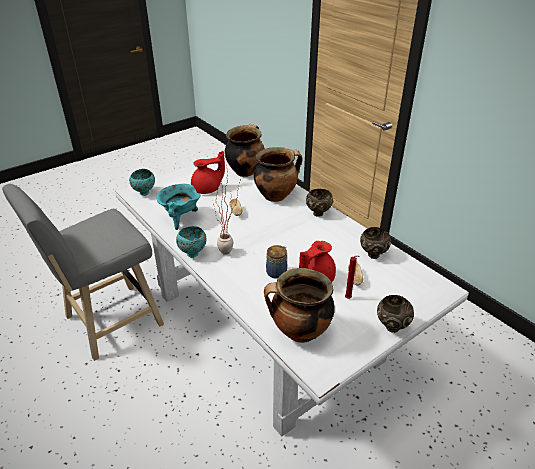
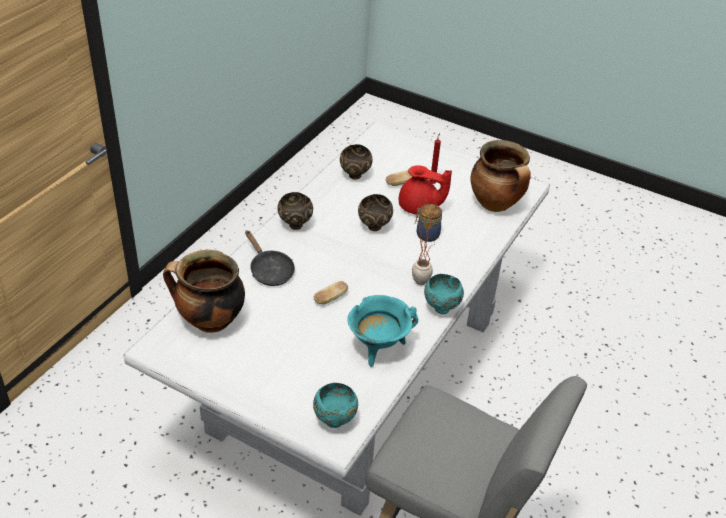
camera: 115 degrees left, 5 degrees up
(207, 189) = (286, 347): red teapot -> none
(276, 196) = (269, 270): cooking pot -> black frying pan
(391, 327) = (450, 157): brown bowl -> brown bowl (374, 228)

